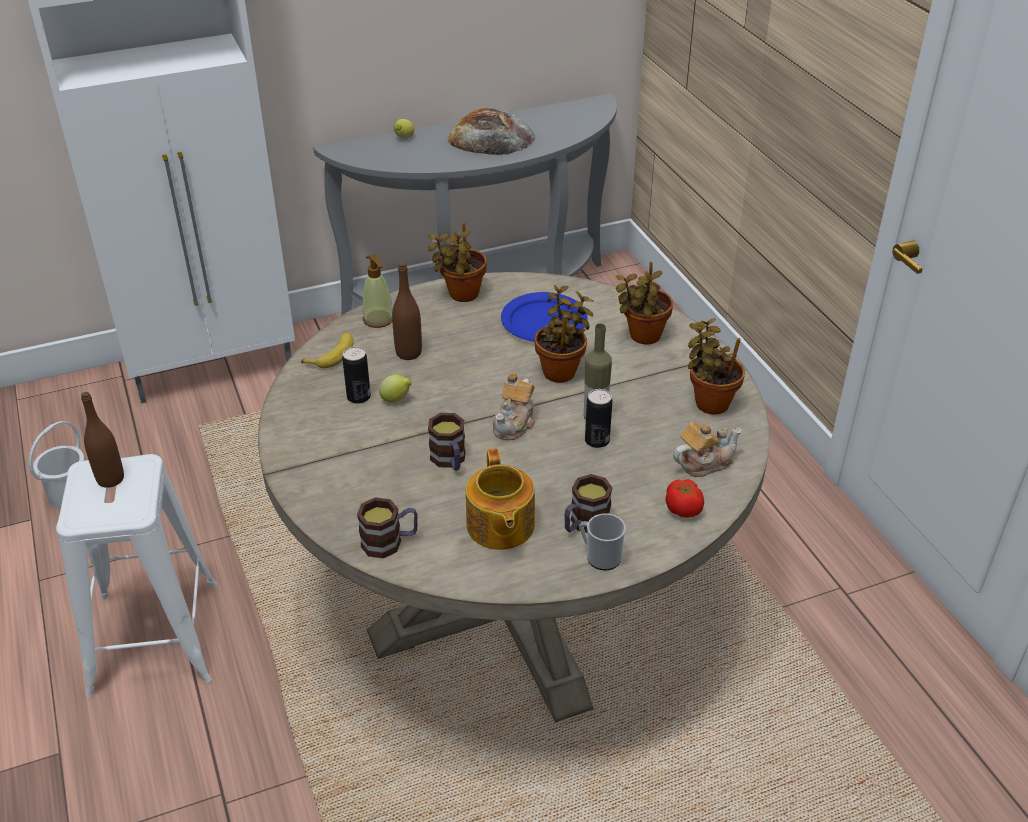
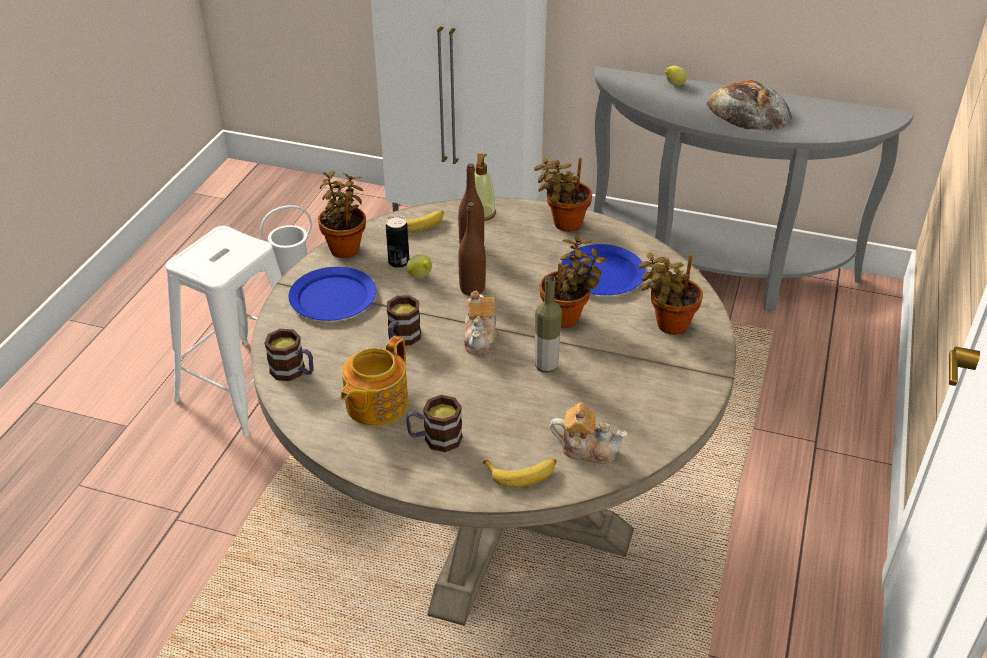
camera: 40 degrees right, 0 degrees up
(110, 479) = (228, 246): brown bottle -> brown bottle (472, 289)
(338, 459) = (332, 298): none -> blue plate
(515, 423) = (481, 338): teapot -> teapot turned 60 degrees counterclockwise
(597, 440) = (525, 384): can -> none
(600, 556) = (415, 468): mug -> none
(683, 510) = (522, 474): tomato -> banana
(709, 402) = (656, 405): potted plant -> potted plant (345, 247)

